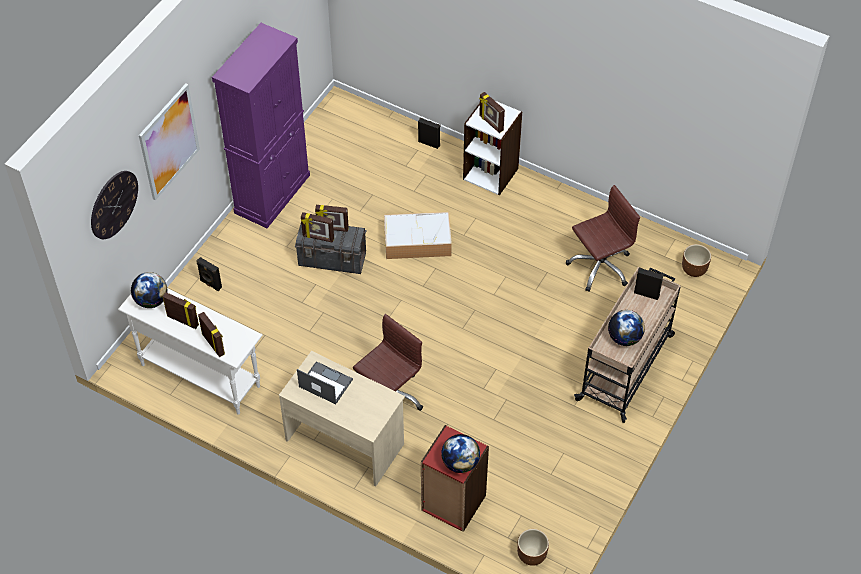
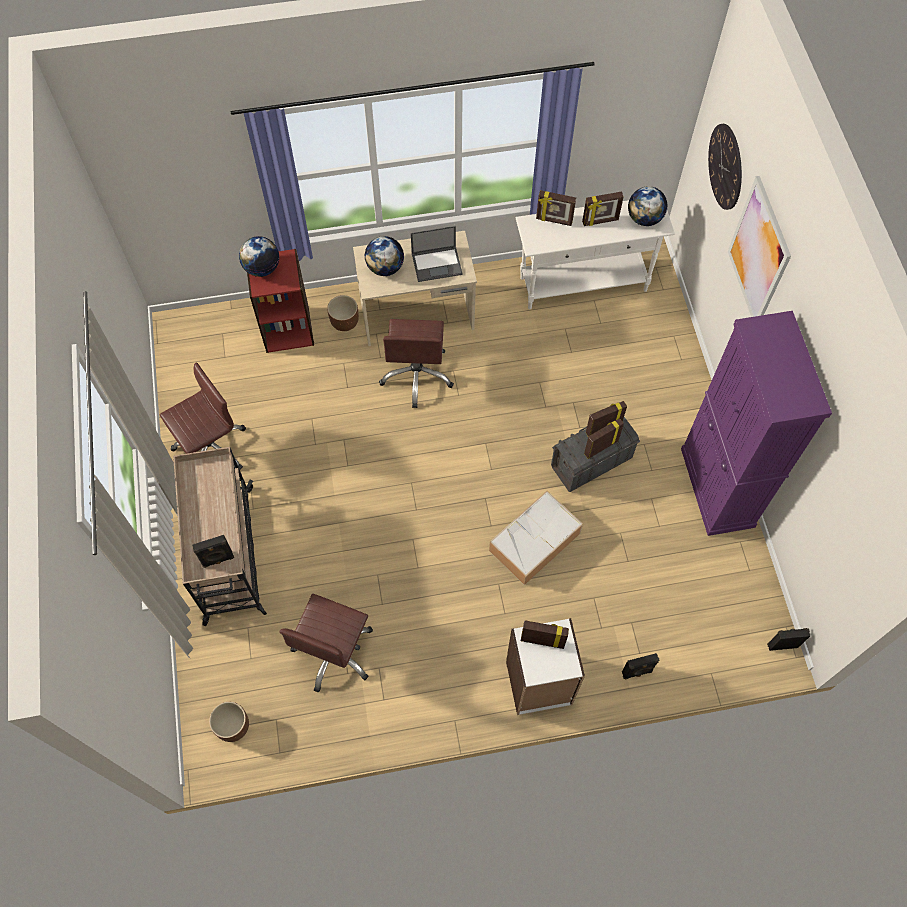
camera: 140 degrees right, 10 degrees up
(210, 284) = (665, 361): black speaker -> black speaker (782, 644)
(531, 555) = (192, 333): brown planter -> brown planter (344, 322)
(585, 449) = (211, 448): none -> brown office chair
(624, 338) = (207, 494): globe -> globe (385, 268)

